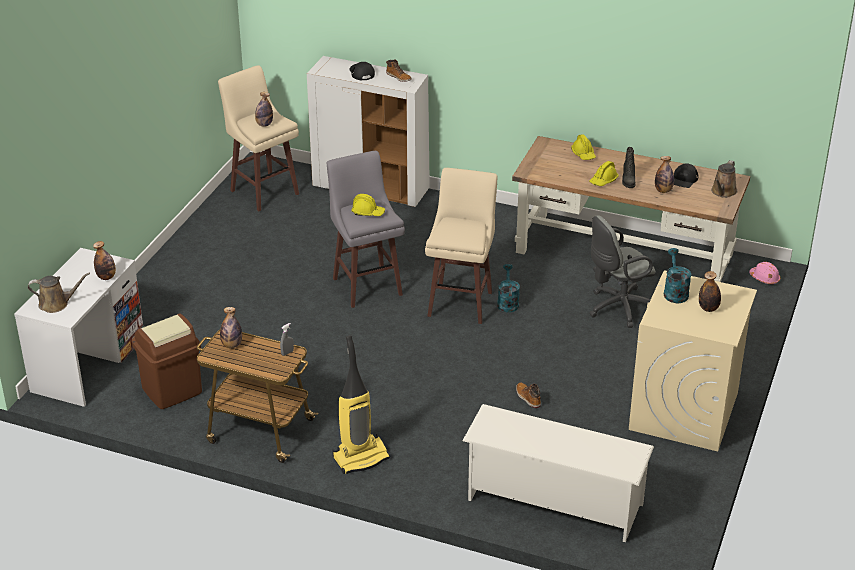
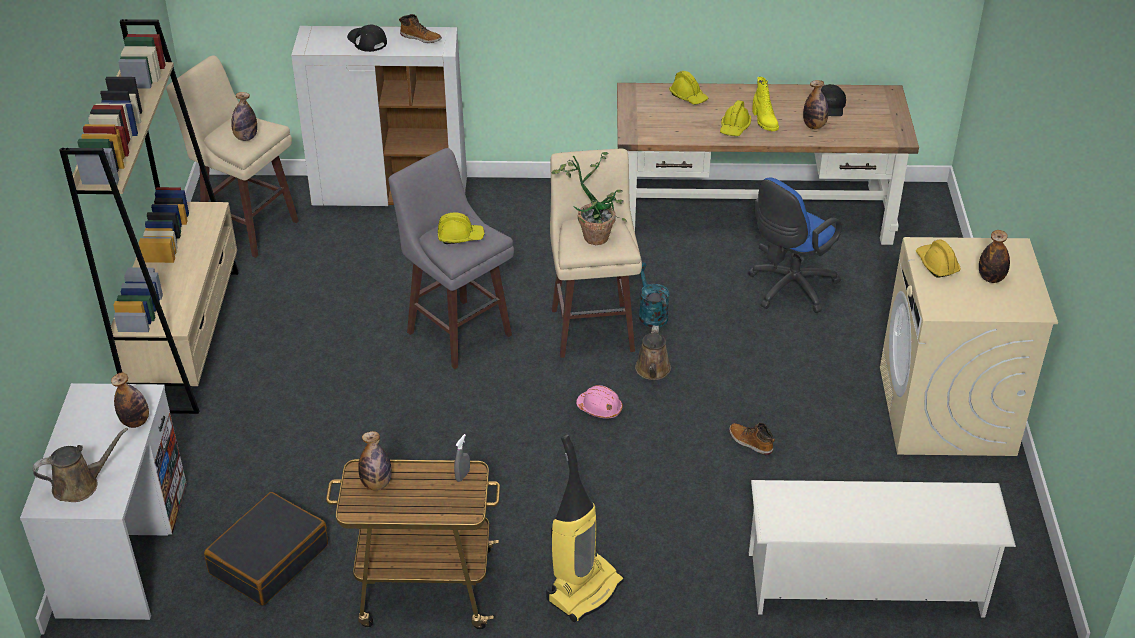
camera: 20 degrees left, 5 degrees up
(172, 391) = (268, 559): brown trash can -> black suitcase
(188, 251) = (186, 338): none -> beige bookcase
(460, 228) = (595, 233): none -> potted plant
(618, 308) = (788, 289): grey office chair -> blue office chair
(628, 181) = (764, 121): black boot -> yellow boot
(674, 292) = (936, 264): turquoise watering can -> yellow hard hat
(723, 192) = (885, 113): brown watering can -> brown watering can (652, 371)
(764, 278) = (933, 209): pink hard hat -> pink hard hat (600, 408)

